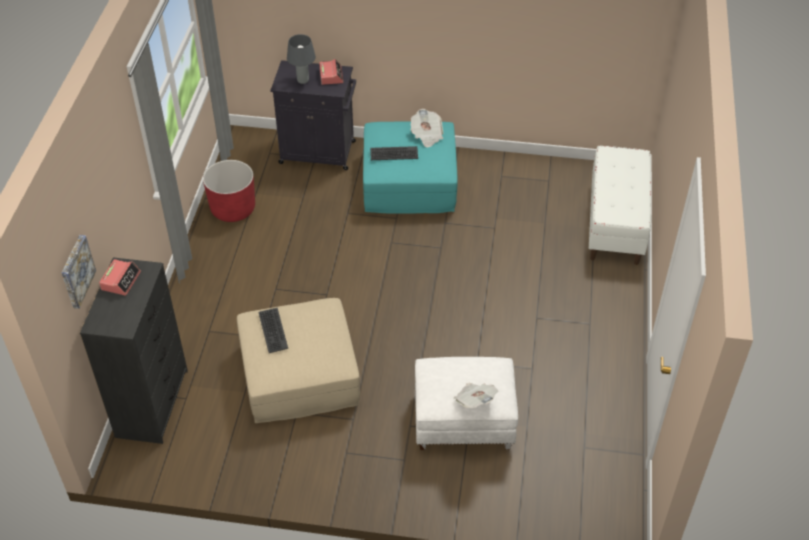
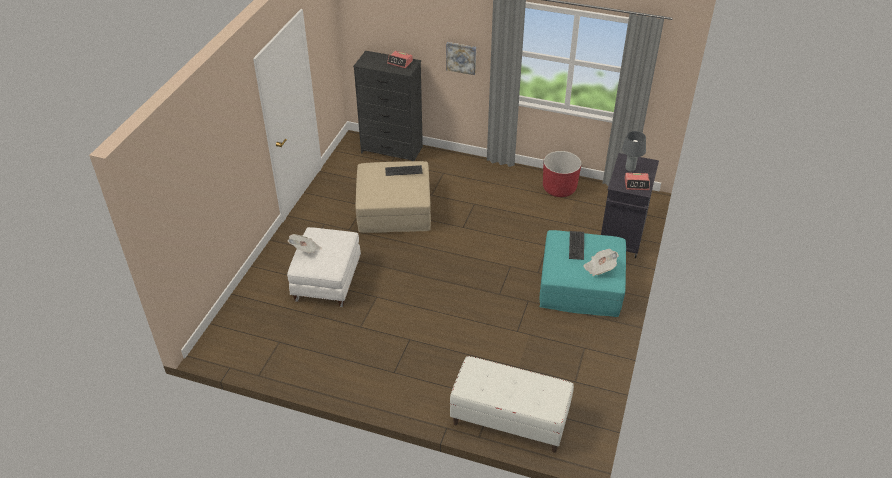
camera: 100 degrees right, 5 degrees down
(76, 271) = (385, 27): picture -> picture (461, 57)

